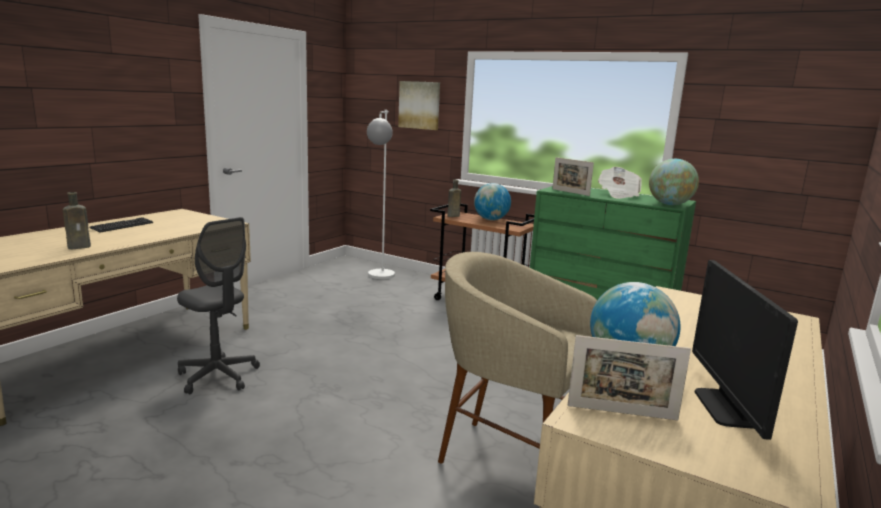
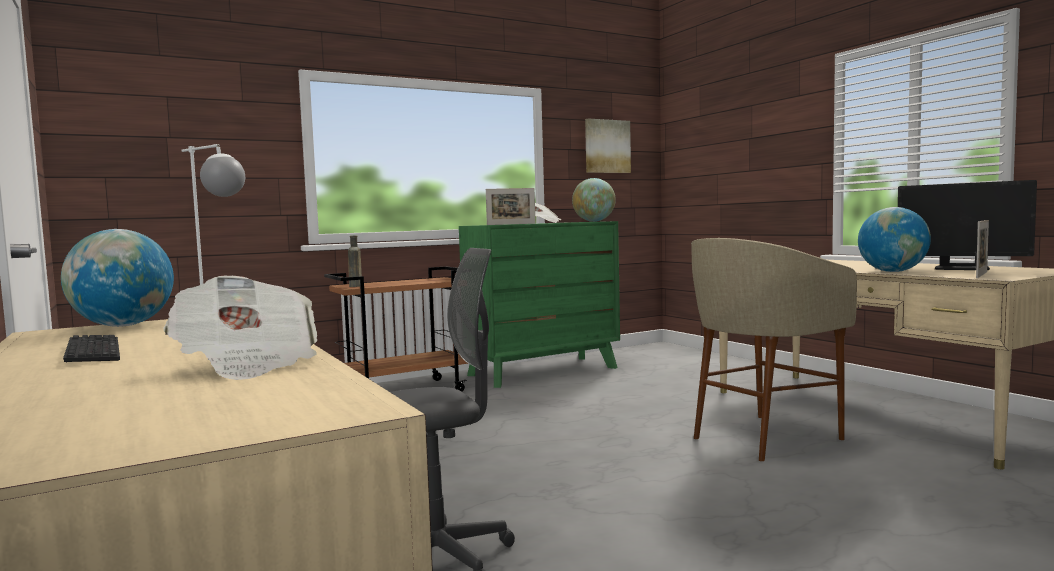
camera: 60 degrees left, 10 degrees down
(81, 247) = (247, 364): brown bottle -> newspaper
(419, 105) = (221, 143): picture -> picture (607, 146)
(491, 219) = (399, 281): globe -> globe (123, 326)

